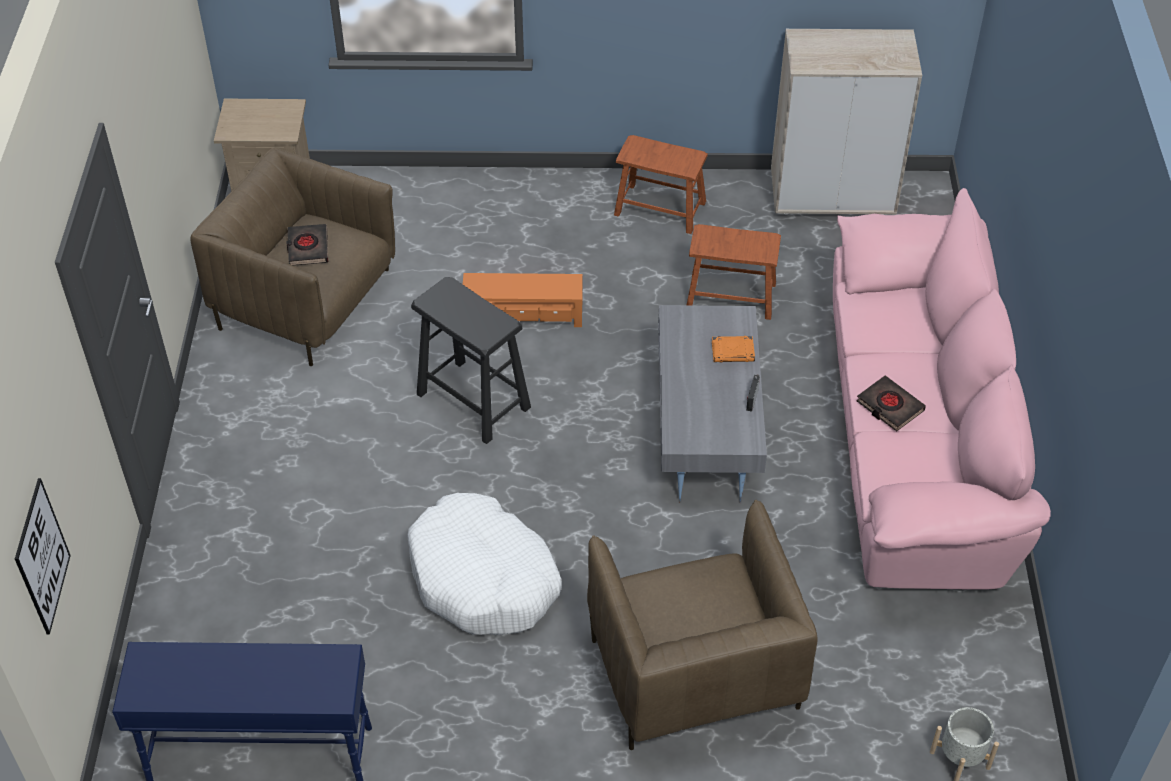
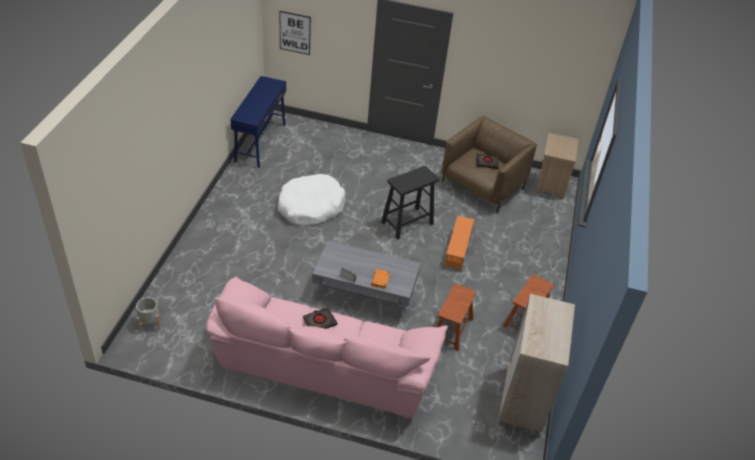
camera: 100 degrees right, 5 degrees down
(694, 670) = (237, 254): brown armchair -> none

